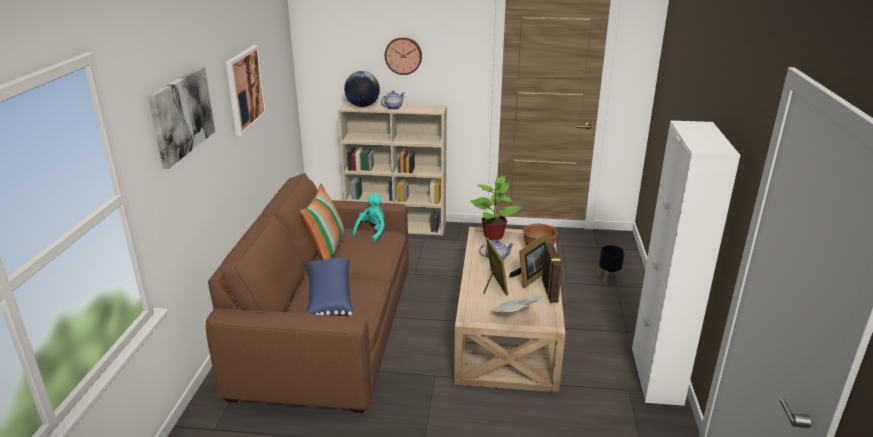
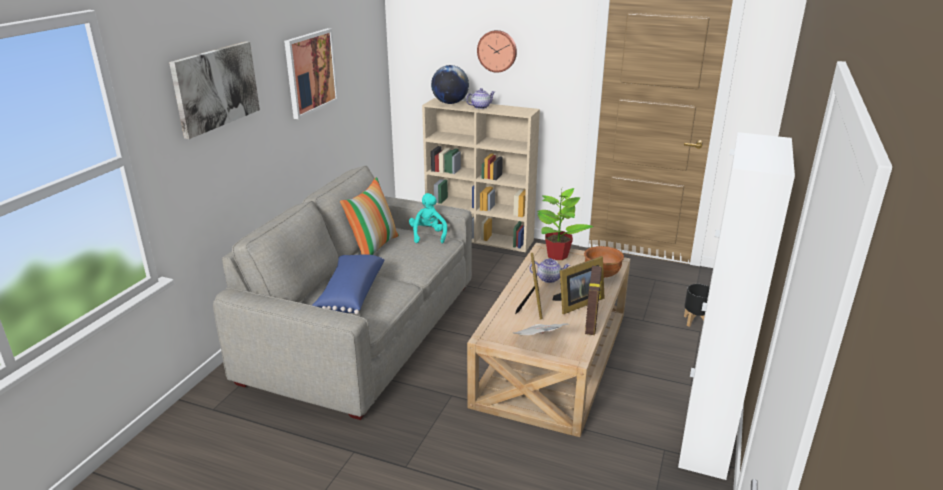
camera: 15 degrees right, 0 degrees up
(328, 328) = (364, 329): brown sofa -> grey sofa
(372, 232) = (428, 235): turquoise plush toy -> turquoise plush toy turned 45 degrees counterclockwise

